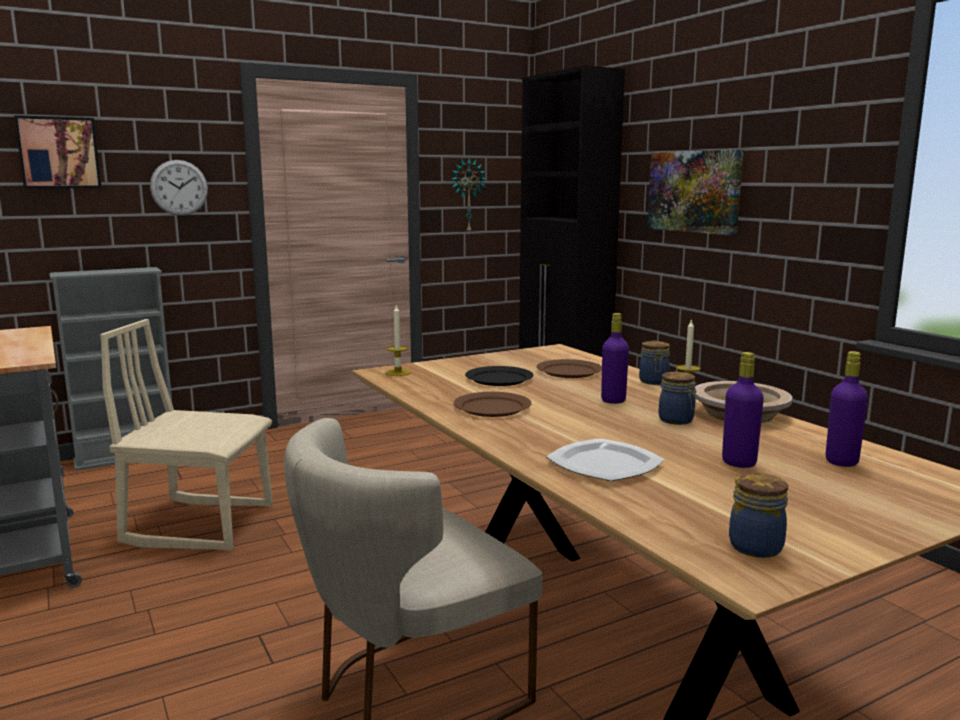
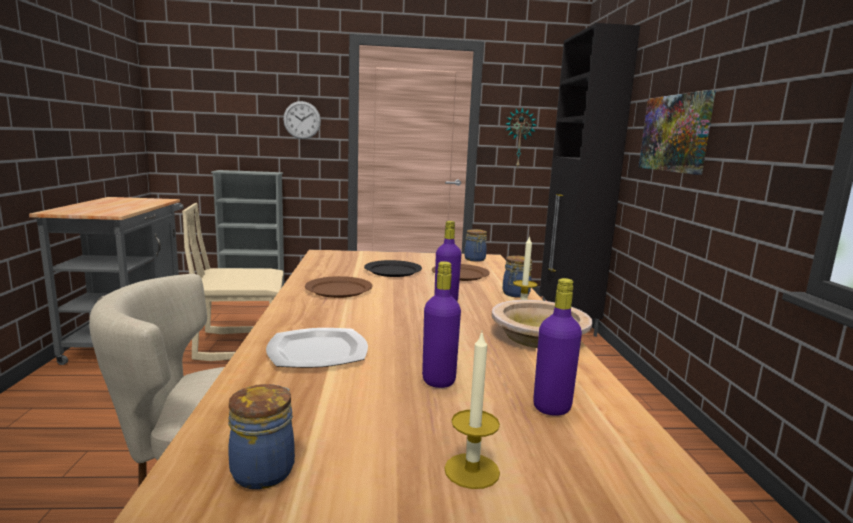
camera: 25 degrees right, 0 degrees up
(58, 153) = (229, 94): picture -> none
(200, 524) = (240, 344): beige chair -> beige chair turned 45 degrees counterclockwise
(398, 372) = (333, 255): candle -> candle (472, 470)
(677, 420) = (465, 329): jar -> jar (475, 259)

